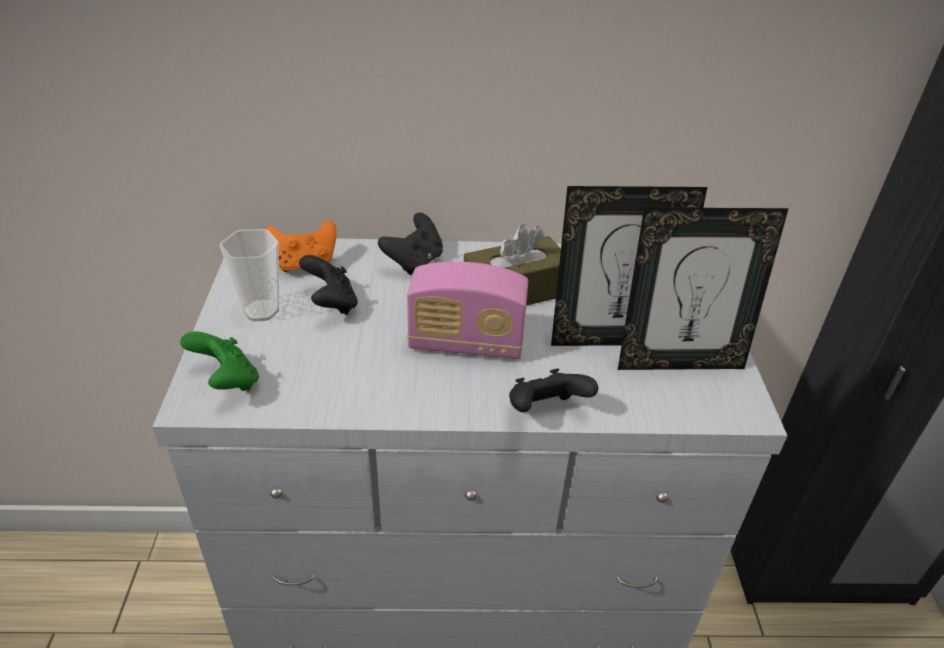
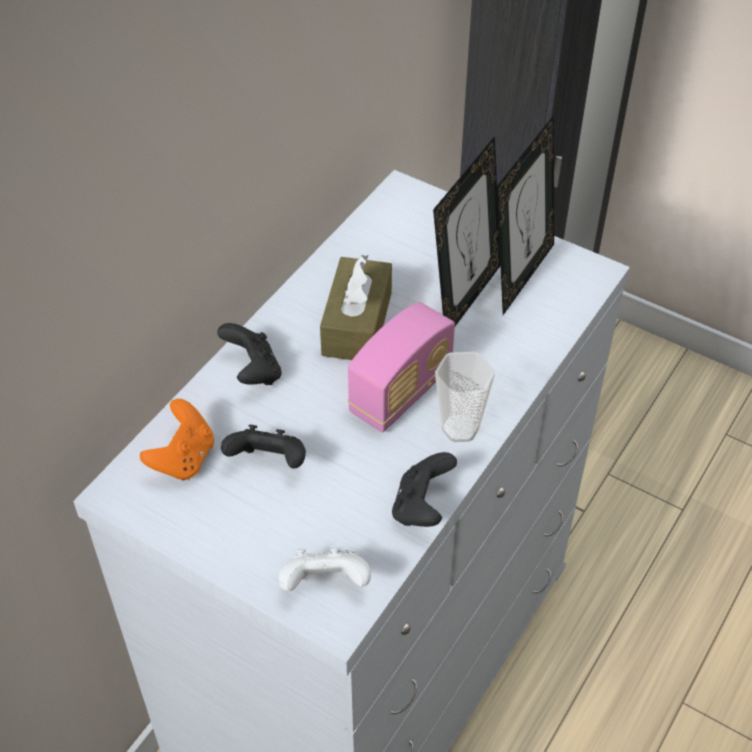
camera: 55 degrees left, 10 degrees up
(227, 381) = (325, 584): green game controller -> white game controller
(261, 311) = (236, 522): cup -> cup (460, 428)
(545, 411) = (516, 384): black game controller -> black game controller (422, 507)

